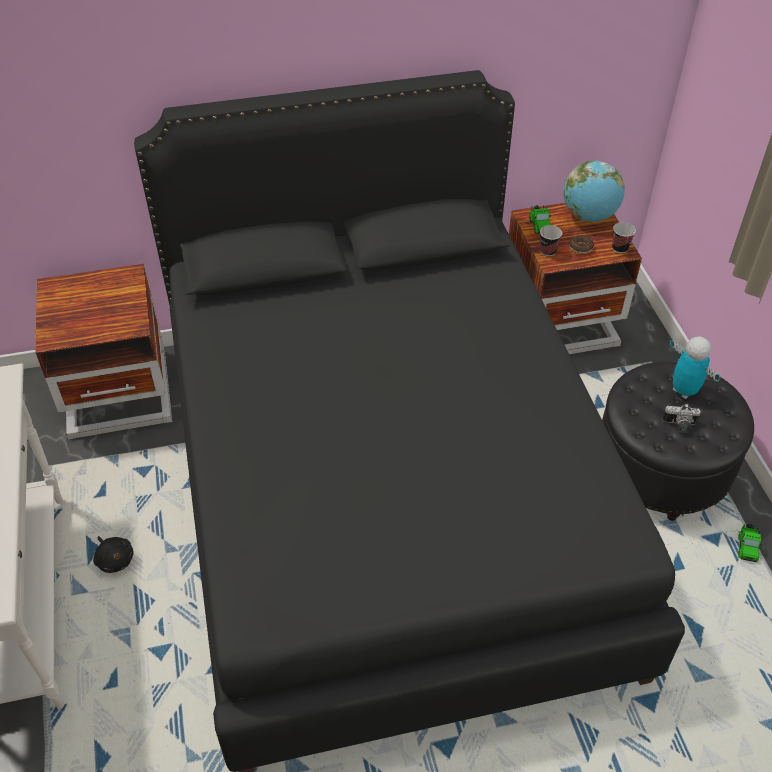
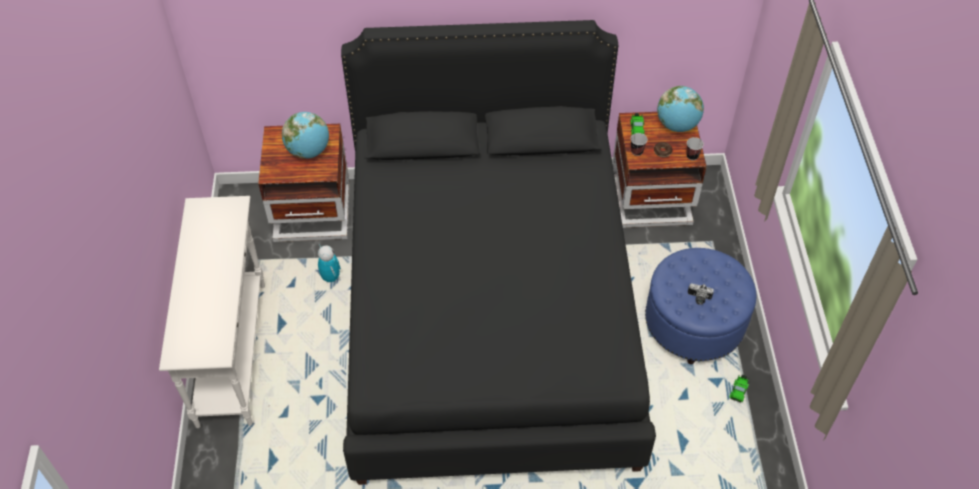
camera: 10 degrees right, 5 degrees up
(104, 302) = (308, 151): none -> globe
(115, 559) = (295, 333): black plush toy -> none
(660, 471) = (693, 326): black ottoman -> blue ottoman
(684, 391) = (710, 273): toy robot -> toy robot (330, 278)

